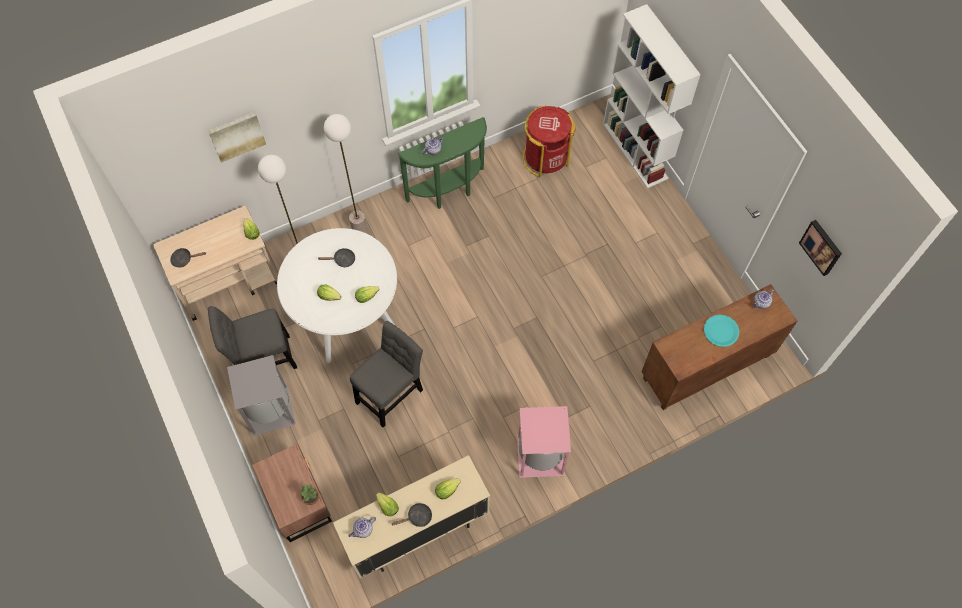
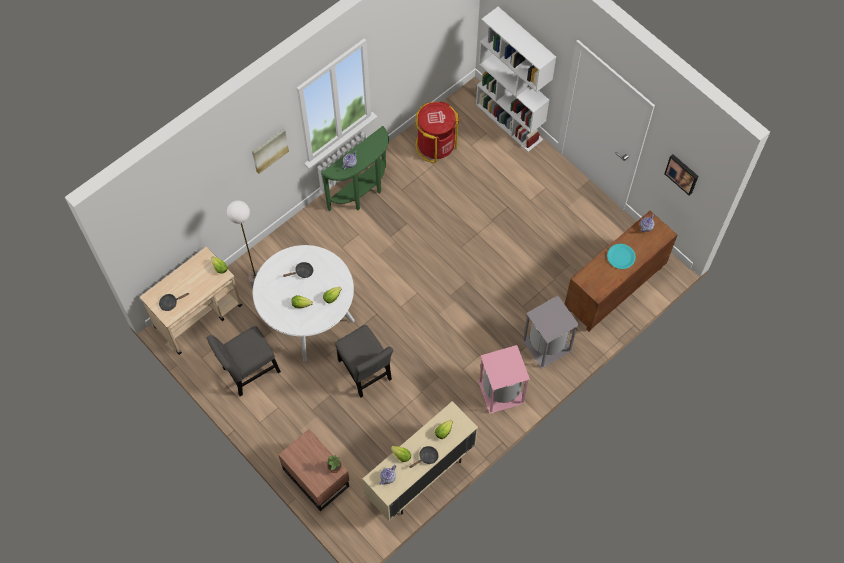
camera: 15 degrees left, 0 degrees up
(237, 136) = (202, 191): picture -> picture (269, 150)
(270, 409) = (269, 410): grey trash can -> grey trash can (547, 344)
(358, 225) = (294, 240): floor lamp -> none
(391, 393) = (365, 372): grey chair -> grey chair turned 120 degrees clockwise

